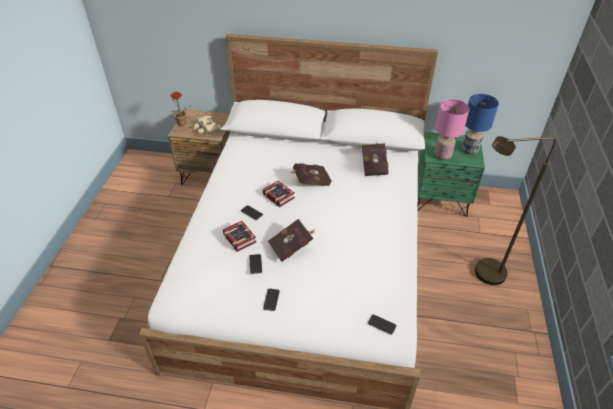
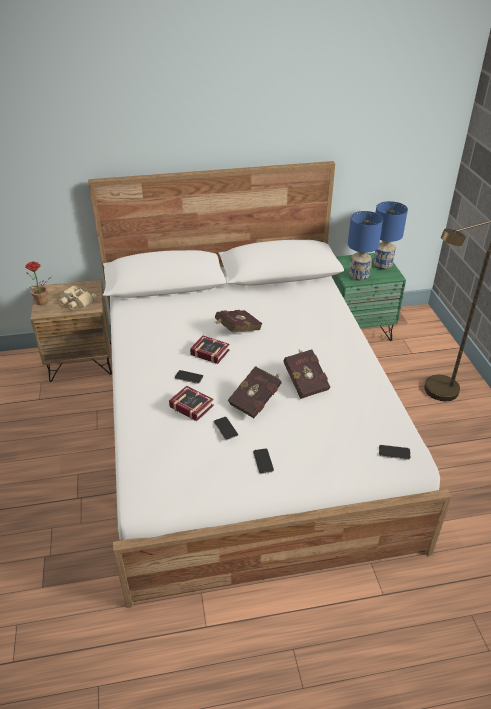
camera: 20 degrees left, 5 degrees down
(374, 166) = (297, 299): red book -> red book (305, 381)
(442, 155) = (358, 276): pink table lamp -> blue table lamp

